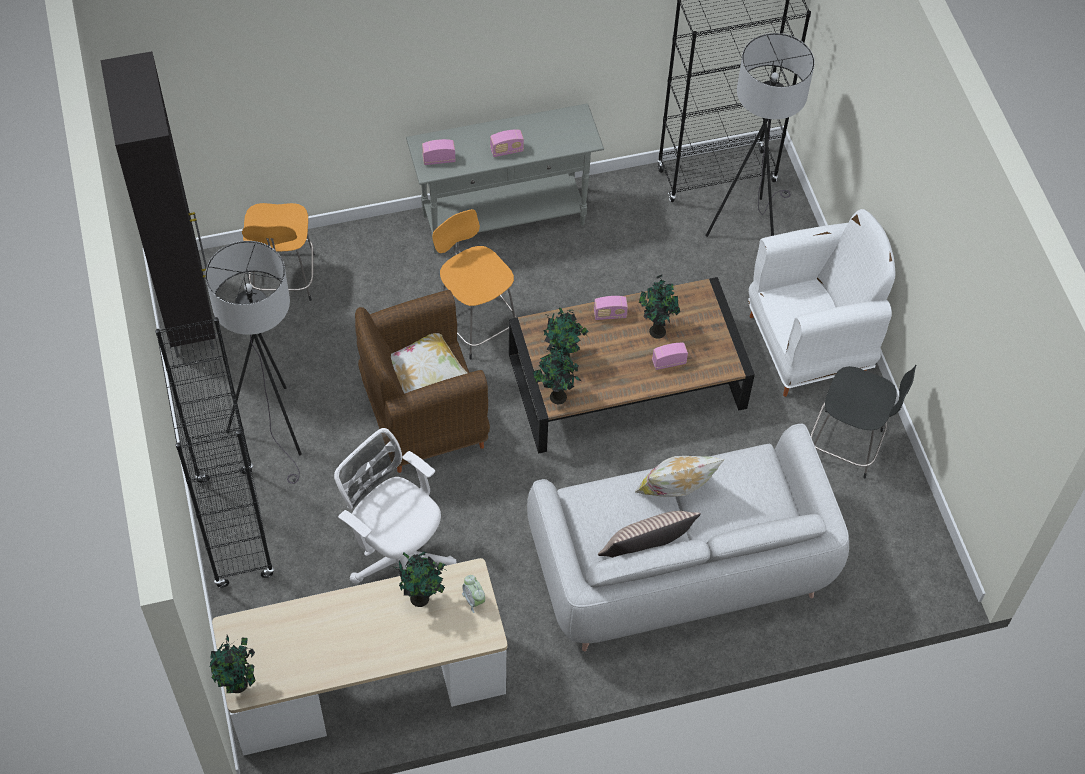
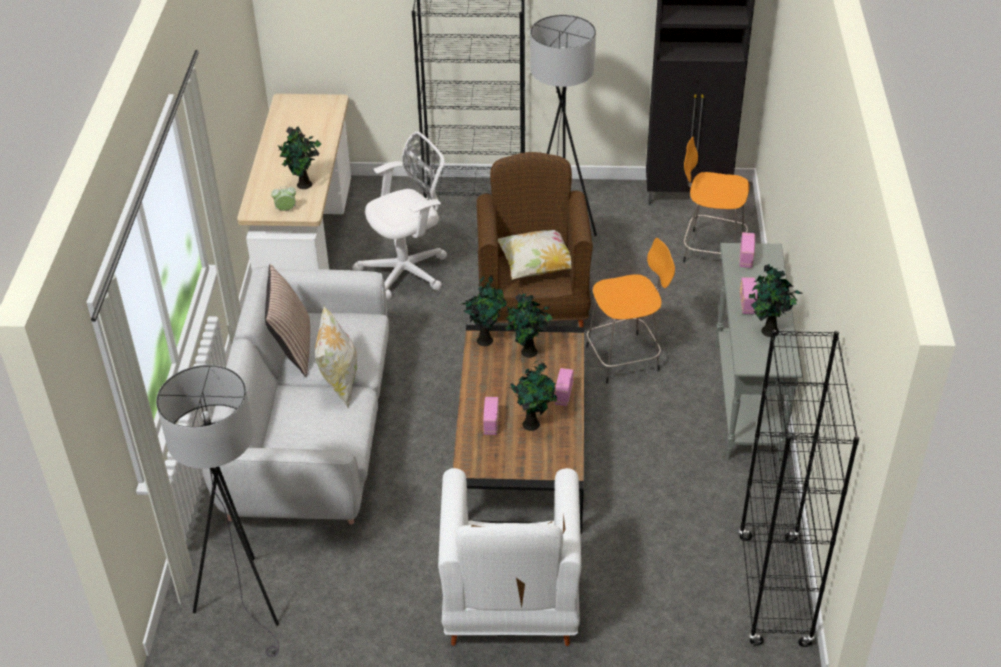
camera: 110 degrees right, 15 degrees down
(239, 685) = (289, 99): potted plant -> potted plant (768, 331)
(748, 225) = (692, 600): grey floor lamp -> grey floor lamp (247, 601)
(848, 445) = (374, 601): black stool -> none

